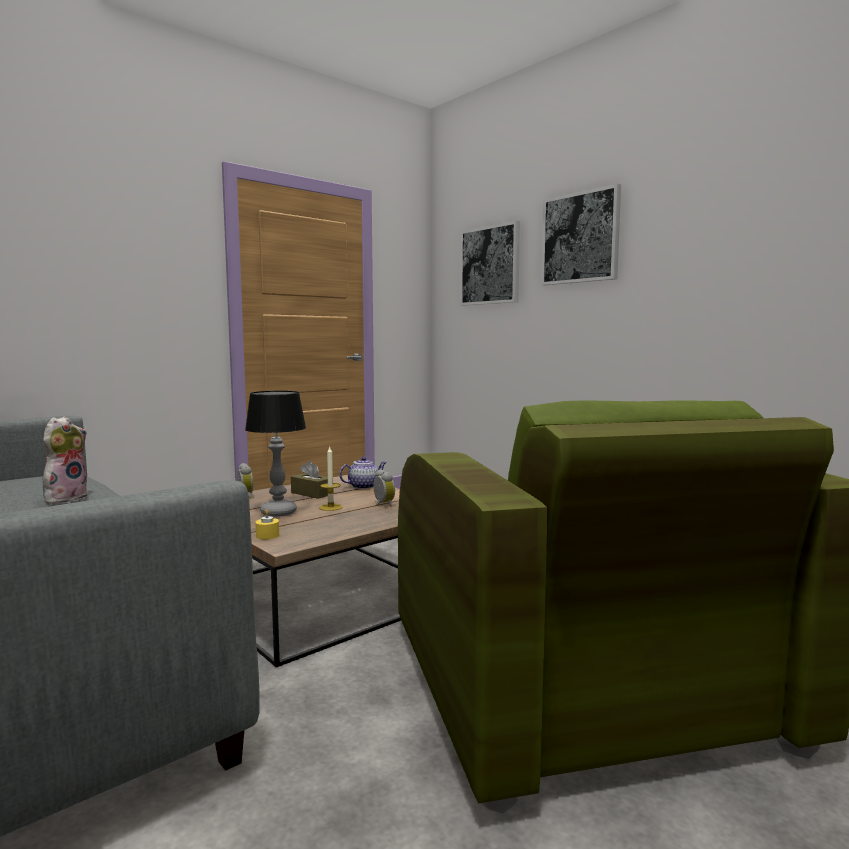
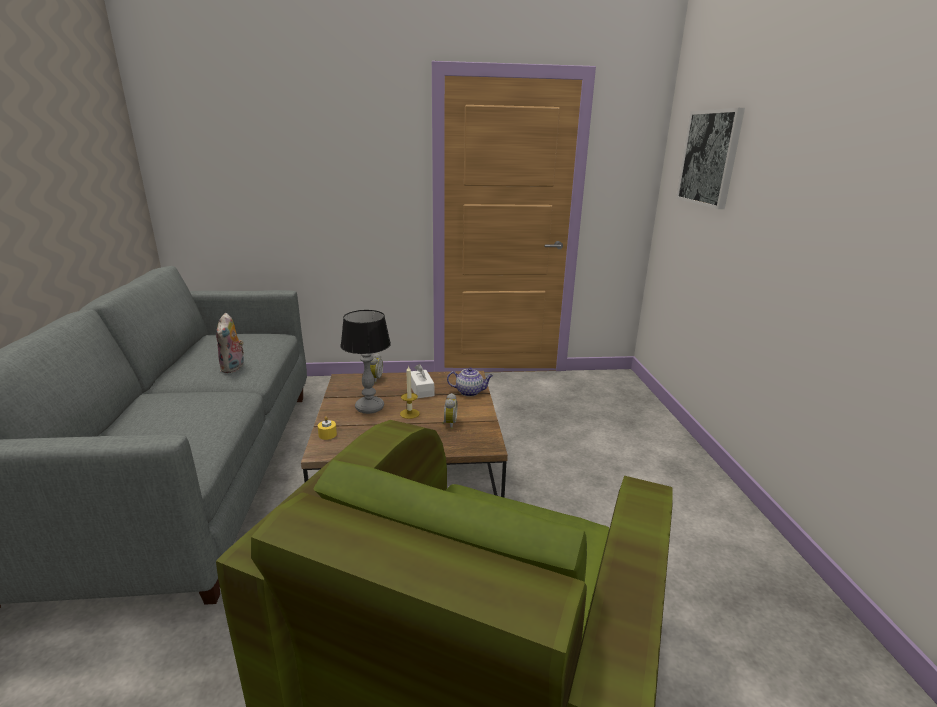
camera: 35 degrees right, 15 degrees up
(66, 498) = (234, 368): plush toy -> plush toy turned 120 degrees clockwise
(312, 493) = (421, 390): brown tissue box -> white tissue box
(580, 238) = (797, 143): picture -> none

